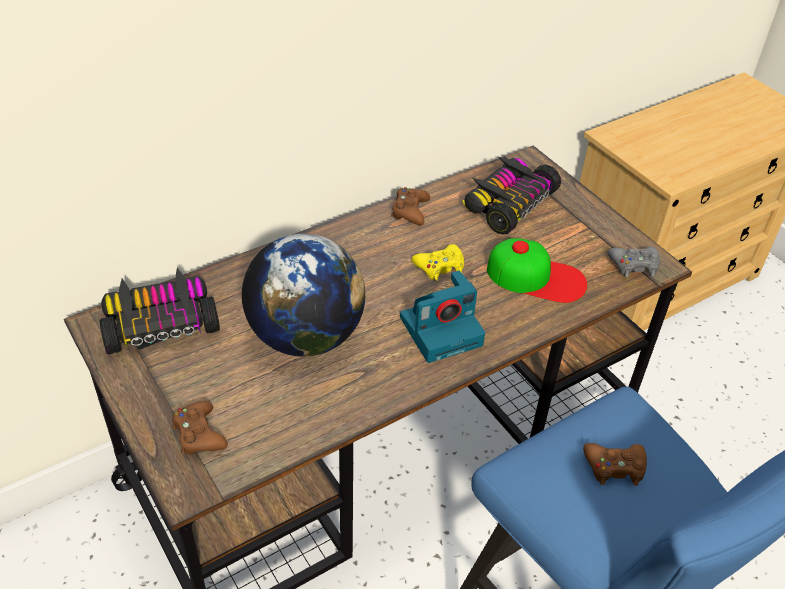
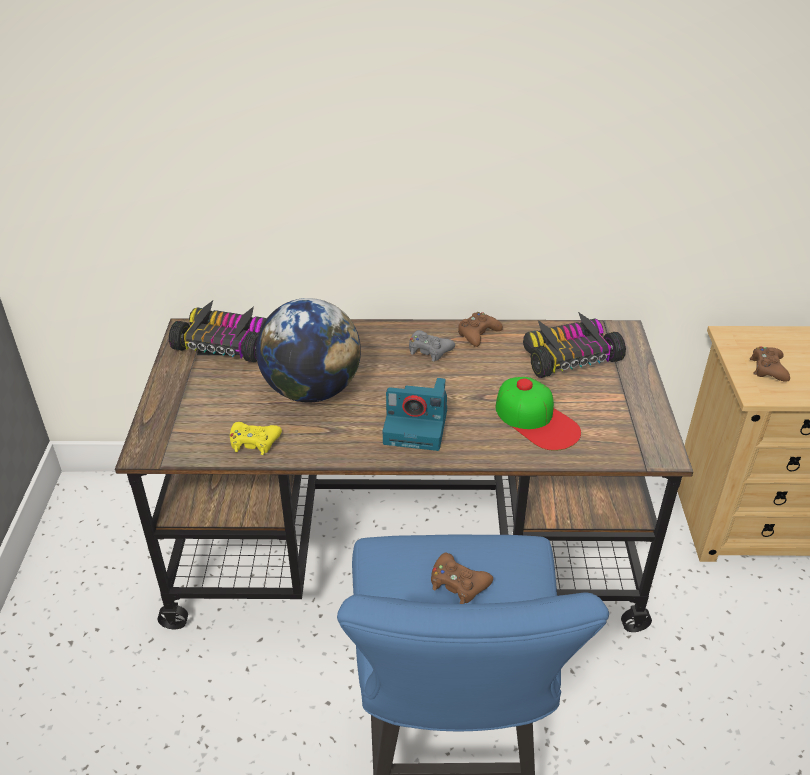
camera: 35 degrees right, 5 degrees down
(199, 434) = (182, 422): brown game controller -> brown game controller (768, 369)
(440, 267) = (461, 382): yellow game controller -> yellow game controller (254, 442)
(634, 265) = (638, 445): grey game controller -> grey game controller (429, 350)

